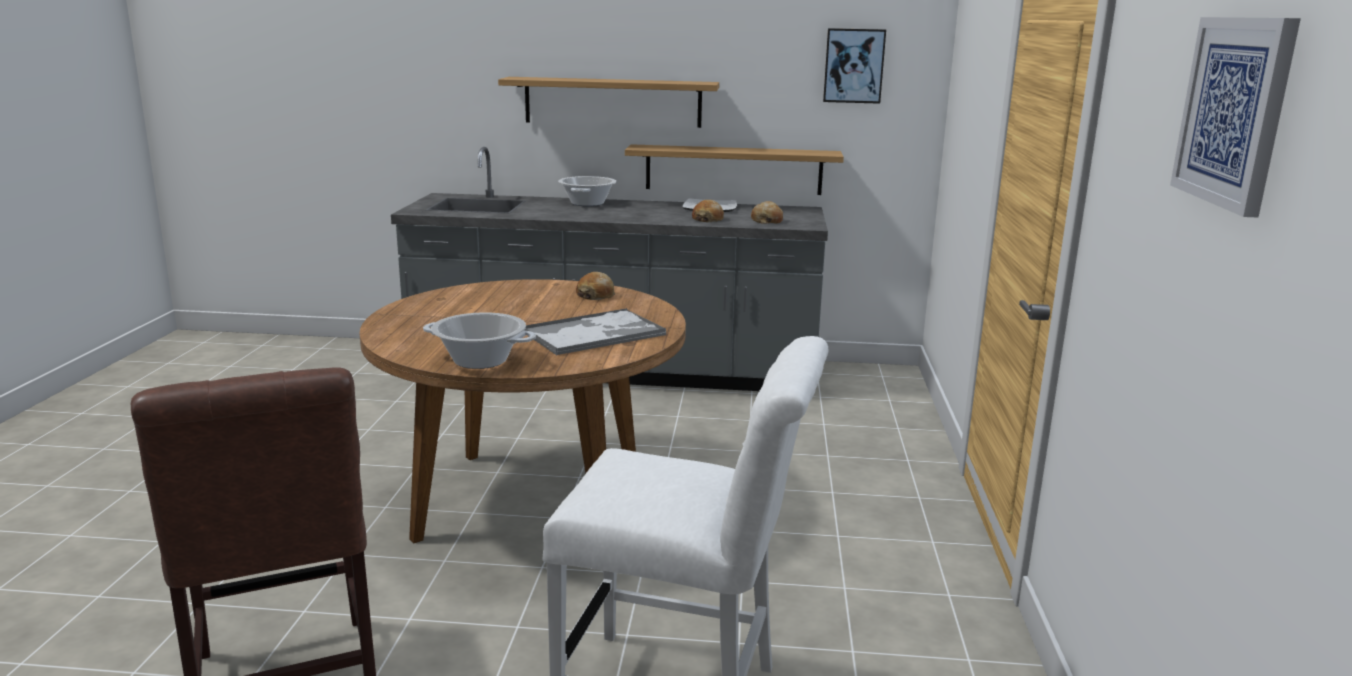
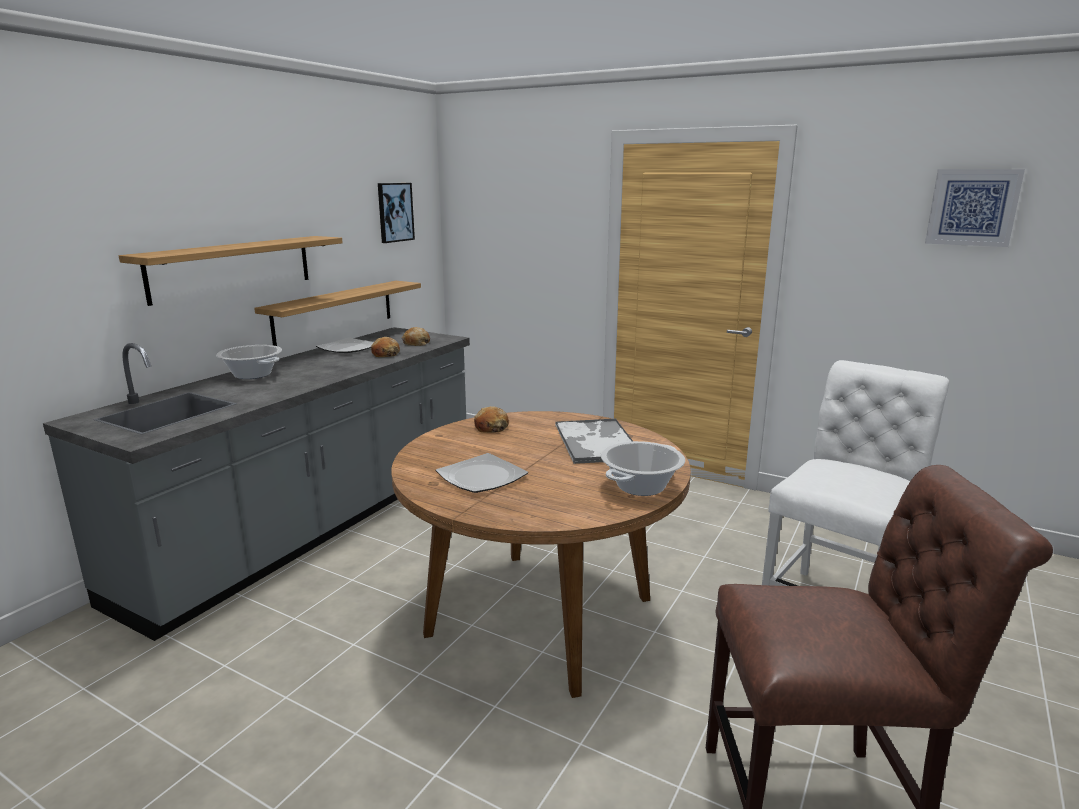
camera: 65 degrees left, 0 degrees up
(464, 309) = (482, 477): none -> plate

